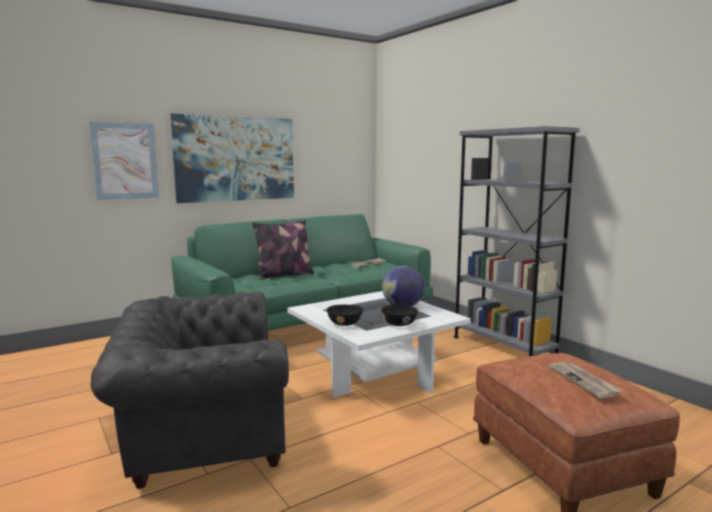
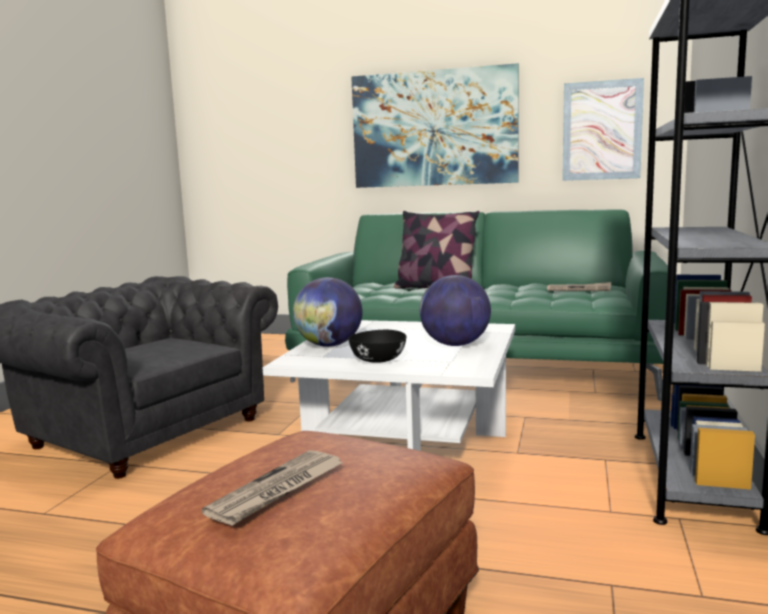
camera: 50 degrees right, 0 degrees up
(125, 161) = (304, 138): picture -> picture (602, 130)
(345, 323) = (329, 345): black bowl -> globe

